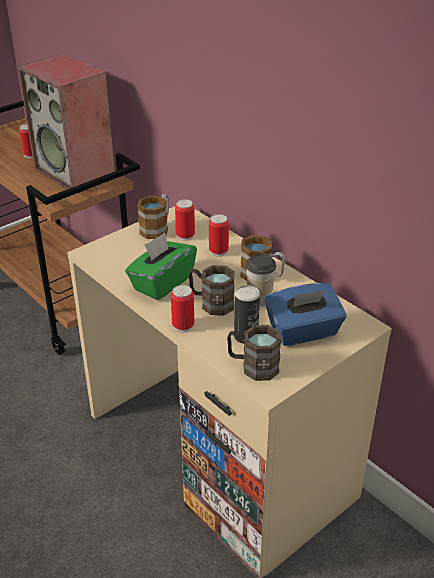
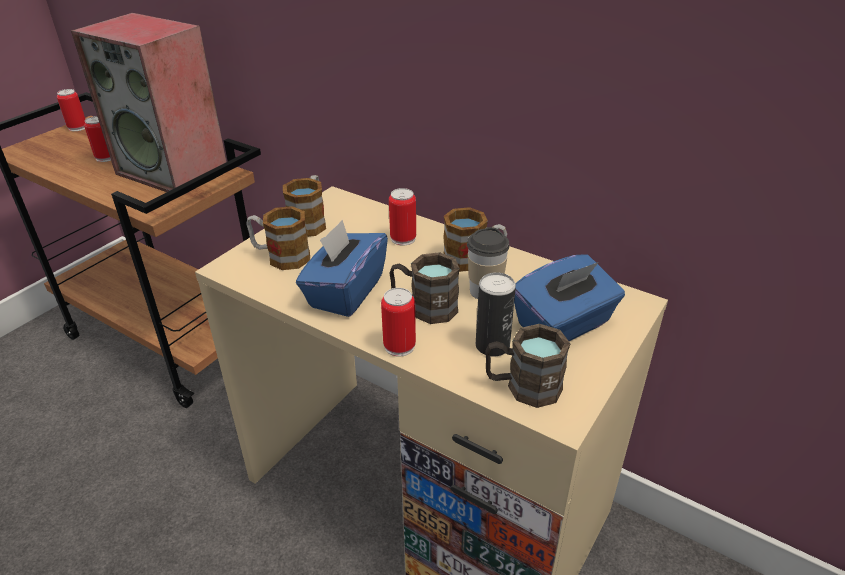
camera: 15 degrees left, 0 degrees up
(127, 251) = (281, 256): none -> mug
(162, 283) = (345, 292): green tissue box -> blue tissue box
(185, 235) = (351, 226): can -> can (77, 127)

